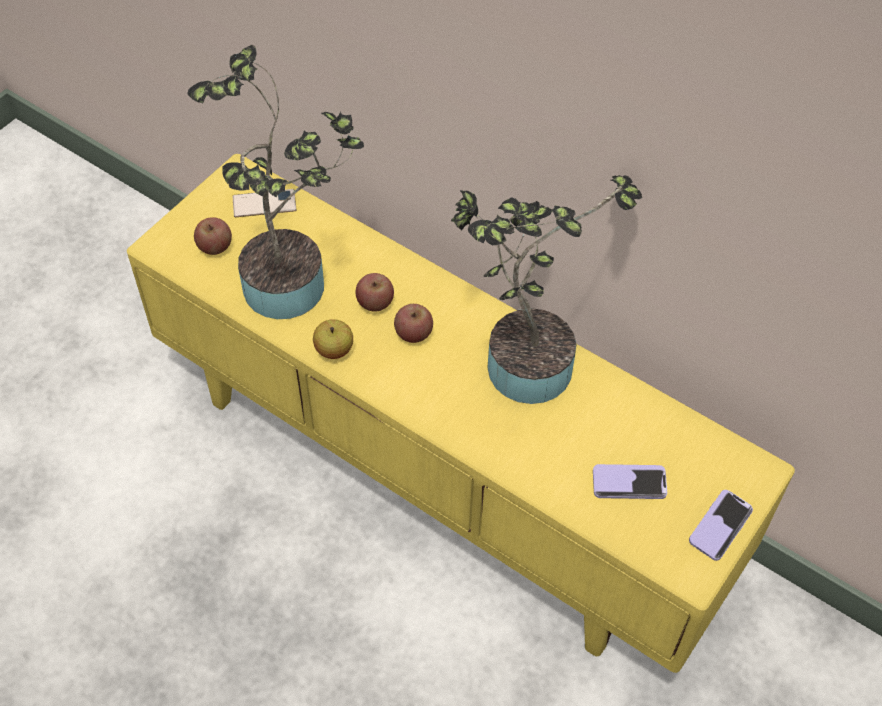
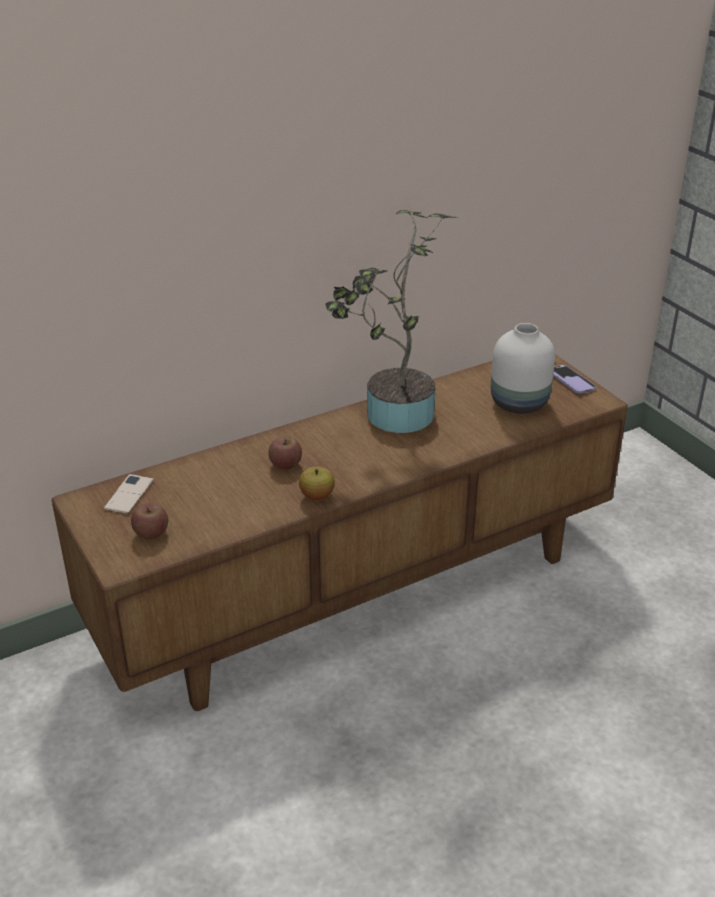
camera: 65 degrees left, 20 degrees down
(293, 282) = (229, 500): potted plant -> none
(413, 333) = (330, 454): apple -> none
(443, 464) = (357, 585): yellow tv stand -> brown tv stand
(629, 483) = (520, 403): phone -> white vase

